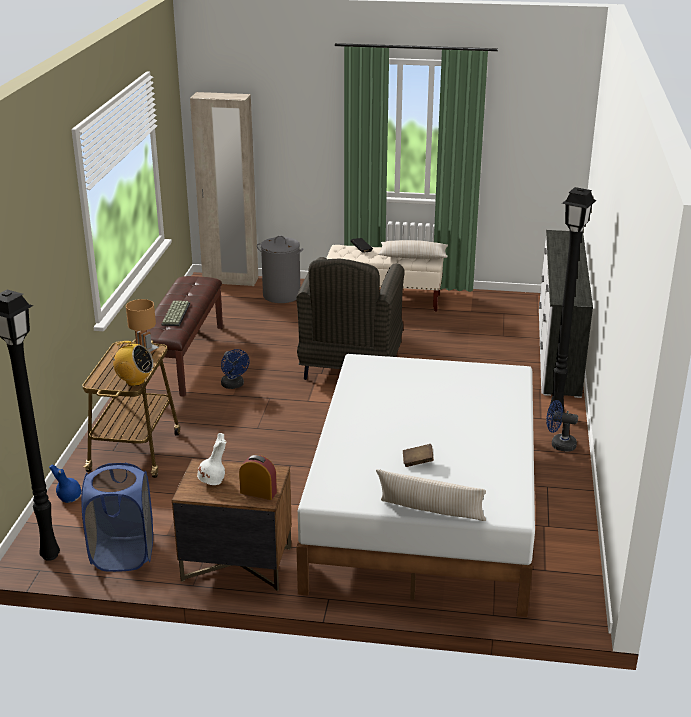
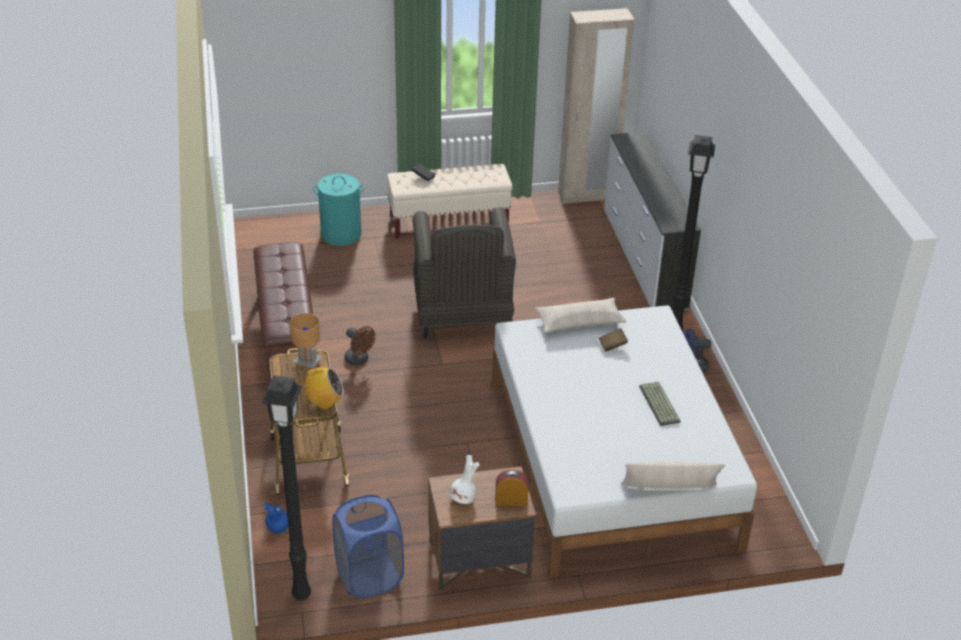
camera: 20 degrees left, 10 degrees up
(175, 314) = (286, 299): keyboard -> keyboard (658, 404)
(230, 280) = (275, 223): beige wardrobe -> beige wardrobe (587, 196)
(234, 385) = (359, 360): blue fan -> brown fan
(281, 295) = (340, 234): grey laundry basket -> turquoise laundry basket
(413, 257) = (479, 178): beige pillow -> beige pillow (579, 322)
(417, 462) = (629, 436): brown book -> brown book (612, 345)

